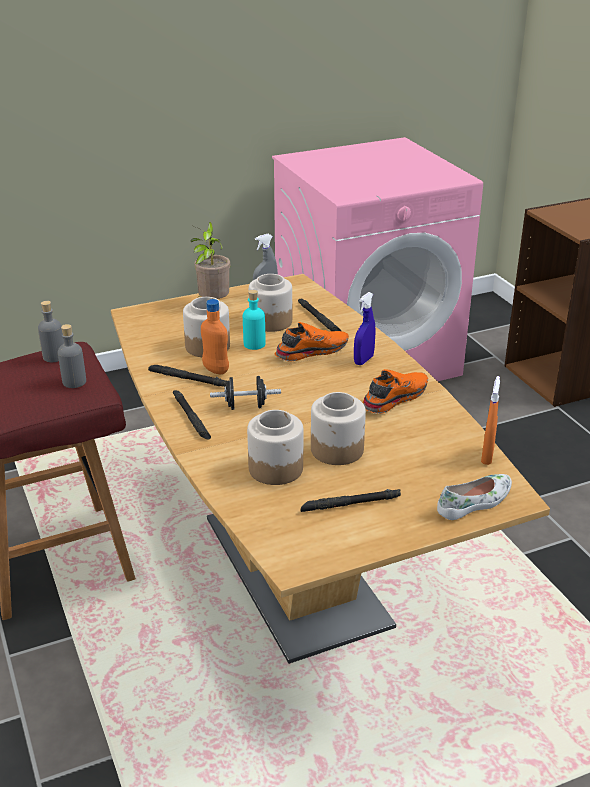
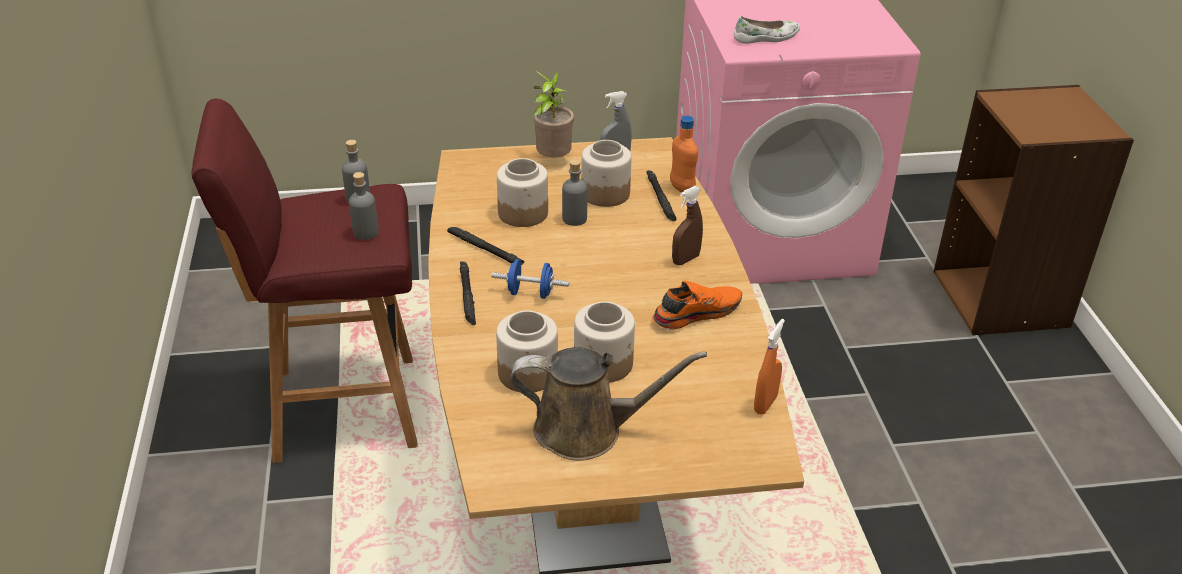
camera: 15 degrees right, 5 degrees up
(215, 370) = (518, 243): orange bottle -> orange bottle (682, 188)
(246, 406) = (530, 293): black dumbbell -> blue dumbbell
(254, 344) = (574, 219): turquoise bottle -> grey bottle
(311, 351) = (632, 238): orange shoe -> none
(350, 504) = (587, 430): black flashlight -> brown watering can
(363, 360) = (685, 259): blue spray bottle -> brown spray bottle
(475, 503) = (723, 457): white shoe -> white shoe (766, 38)

